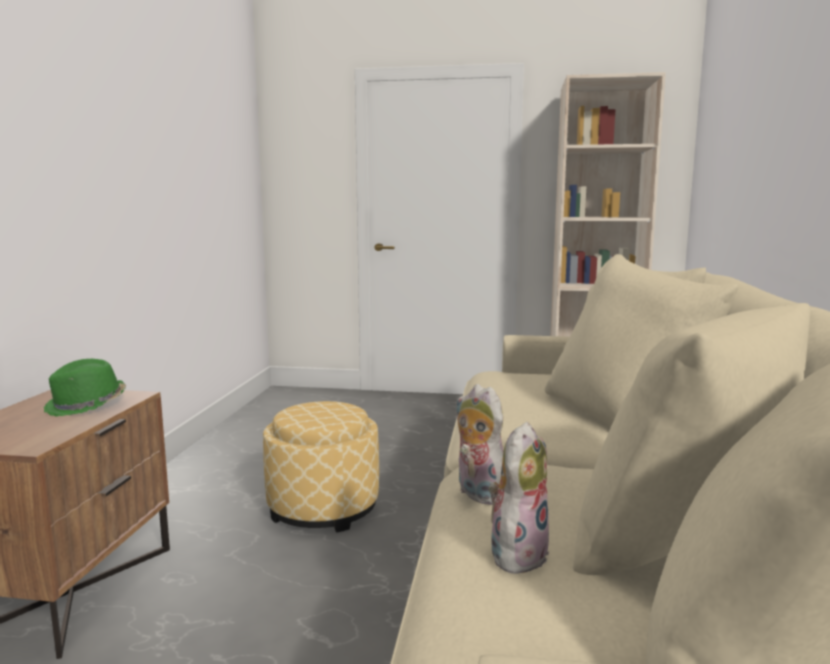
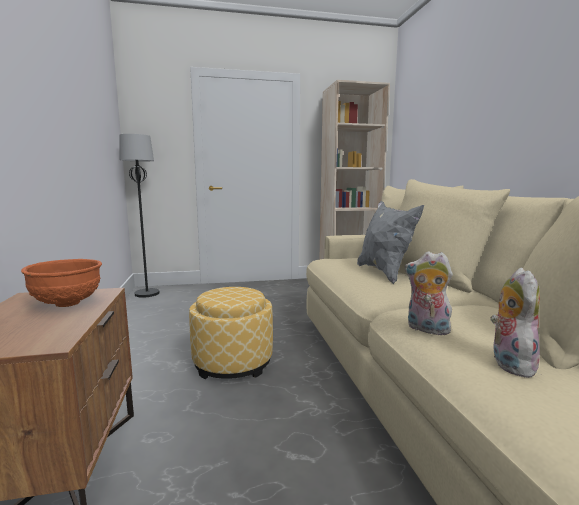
camera: 20 degrees left, 0 degrees up
(87, 405) = (68, 303): green hat -> orange bowl
(280, 397) = (147, 293): none -> black floor lamp
(548, 404) = (384, 273): none -> grey pillow

